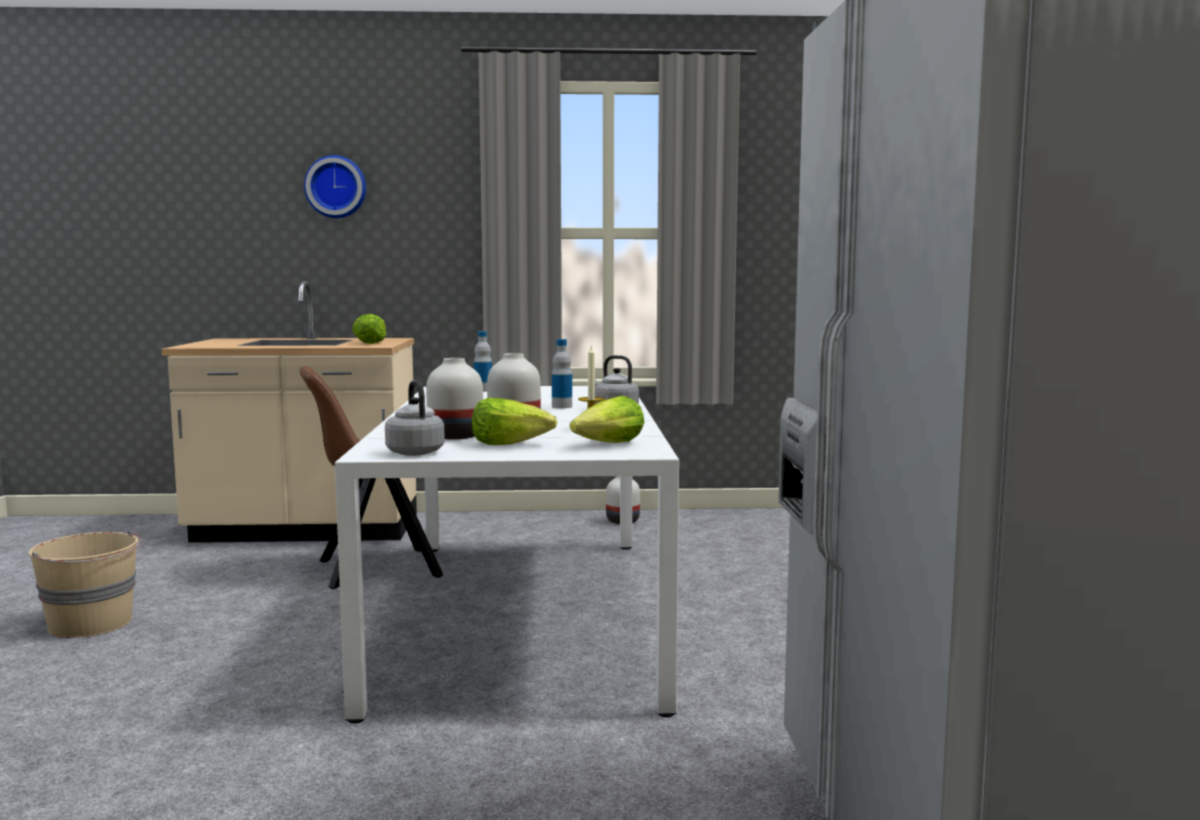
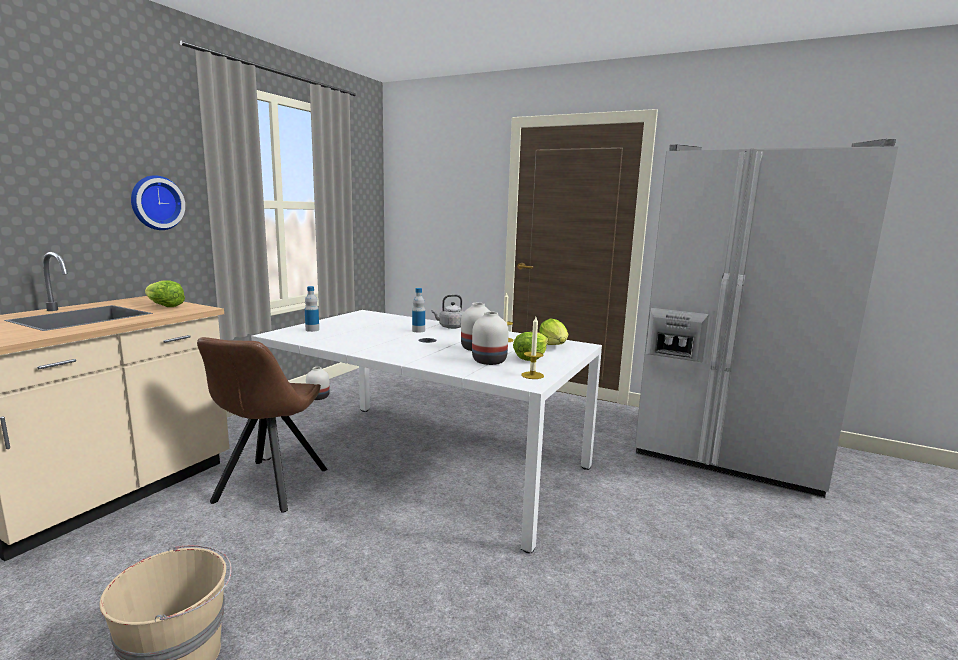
camera: 60 degrees left, 5 degrees up
(336, 187) = (52, 152): wall clock -> wall clock (156, 203)
(414, 452) = (532, 375): grey kettle -> candle

